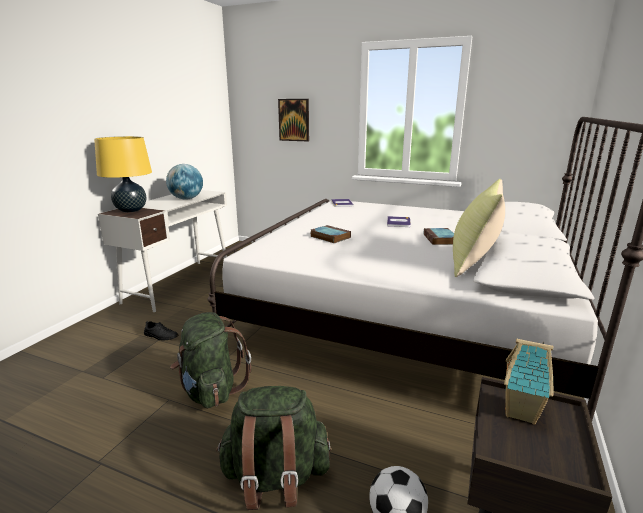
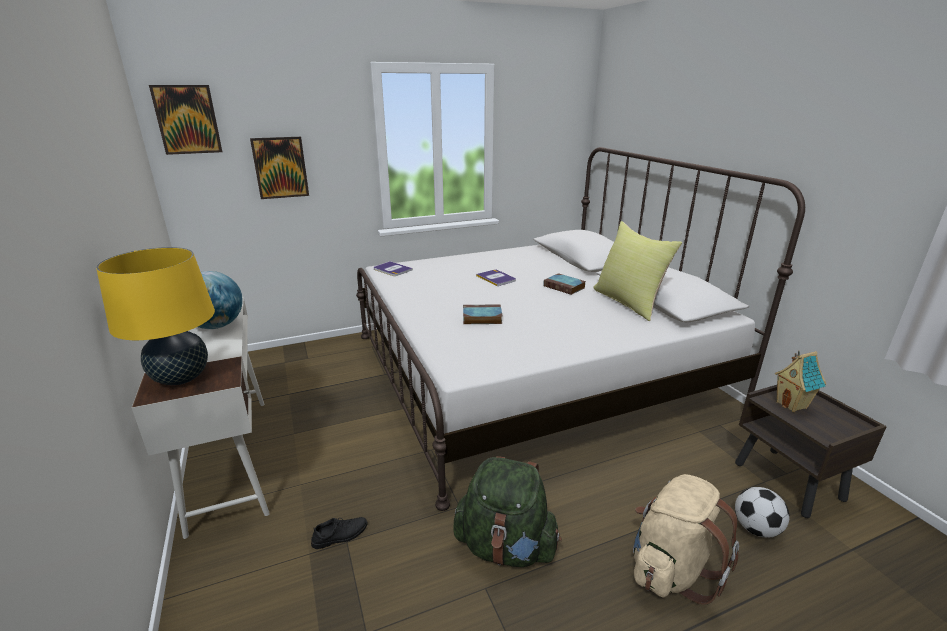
camera: 45 degrees left, 5 degrees up
(249, 86) = (187, 119): none -> picture
(275, 478) = (670, 568): green backpack -> beige backpack

